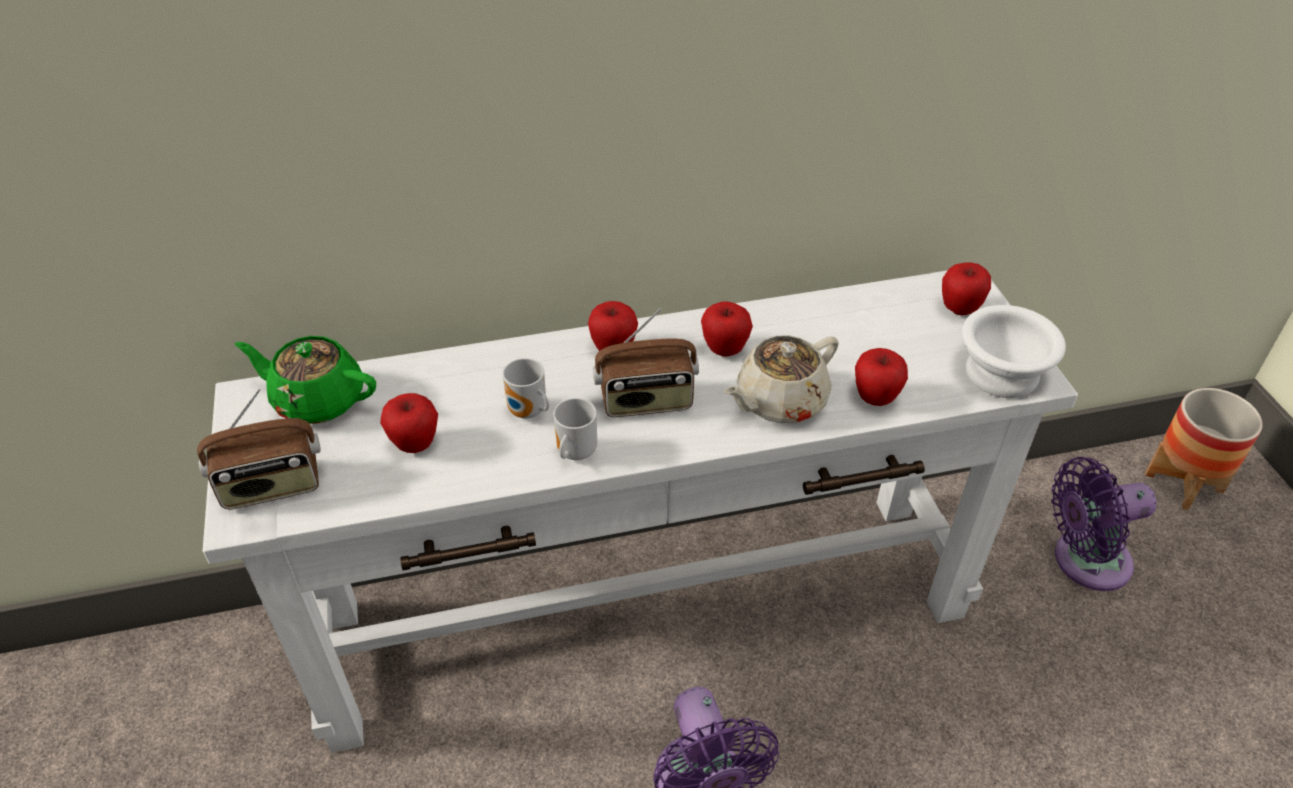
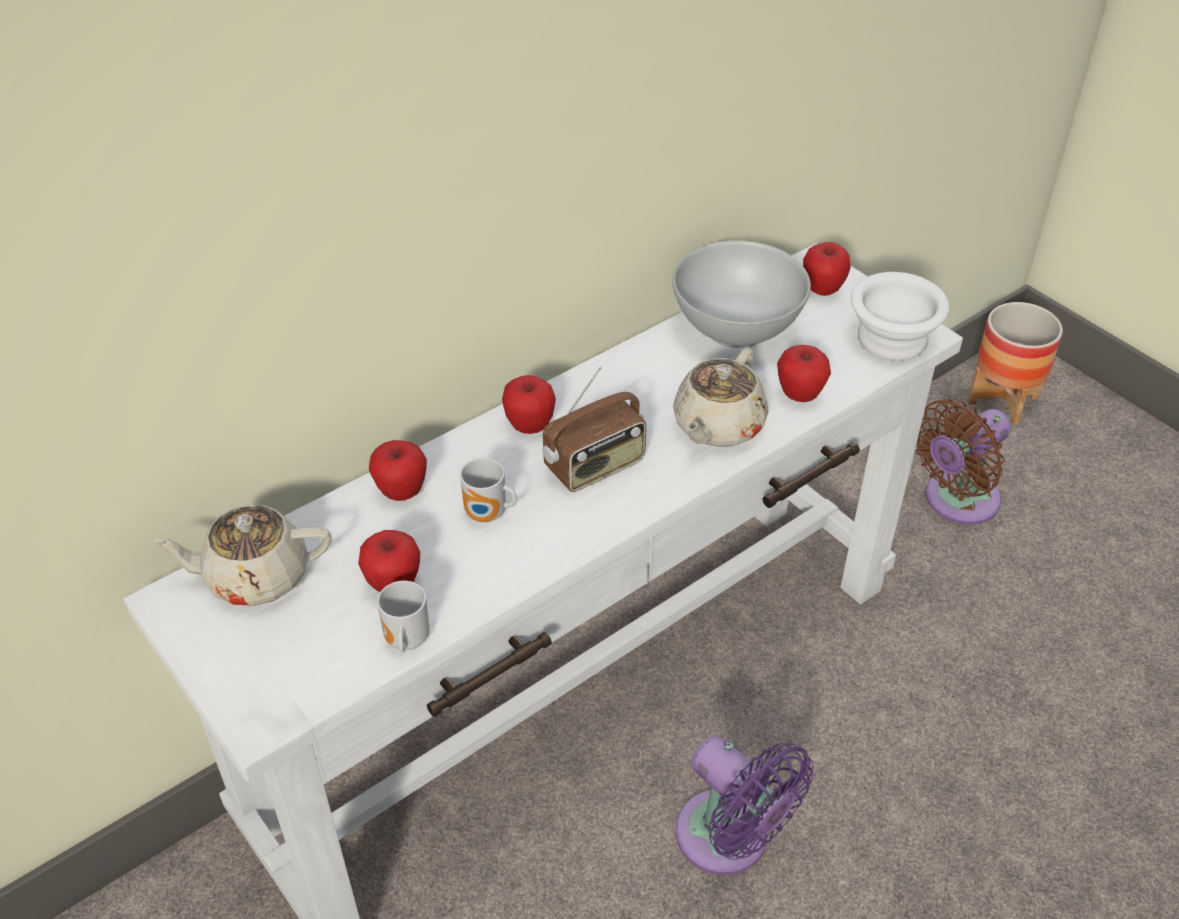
camera: 25 degrees left, 0 degrees up
(272, 486) = (271, 679): radio -> none
(317, 400) = (255, 576): green teapot -> beige teapot
(574, 453) = (559, 538): mug -> mug (405, 642)
(724, 349) = (636, 393): apple -> apple (401, 492)
(853, 321) = (737, 329): none -> white bowl
(1084, 561) = (956, 501): purple fan -> brown fan

